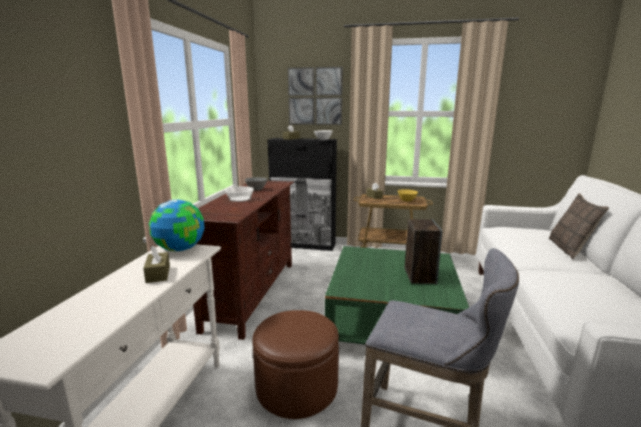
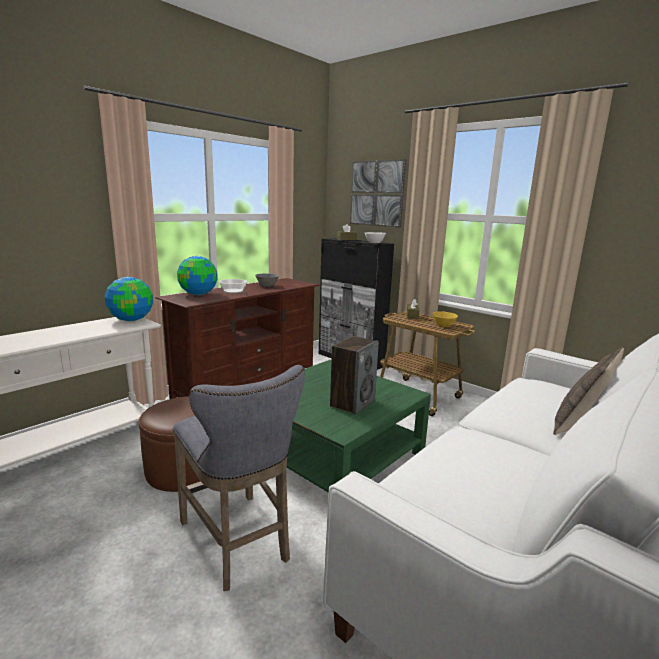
camera: 30 degrees right, 0 degrees up
(158, 274) = (85, 331): brown tissue box -> none
(216, 208) = (198, 294): none -> globe

